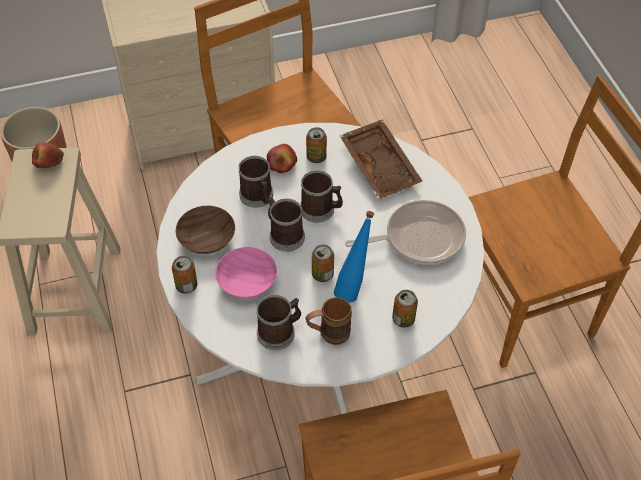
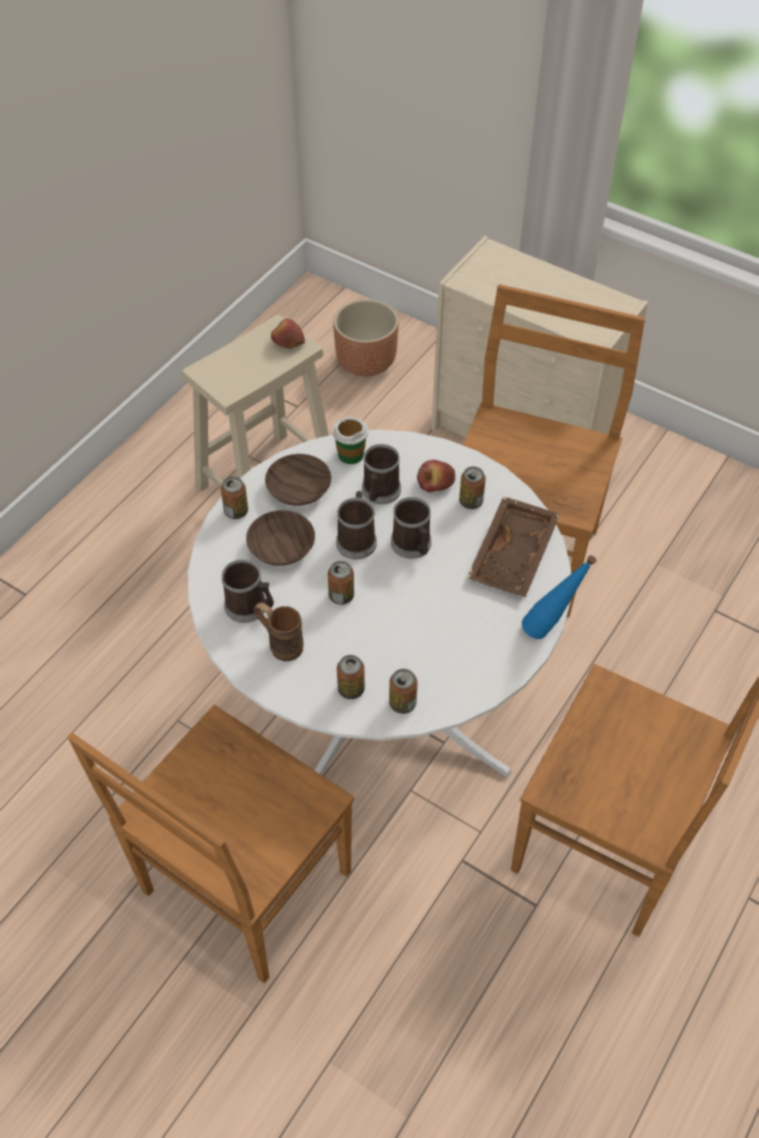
camera: 50 degrees right, 0 degrees up
(208, 190) = (350, 454): none -> cup
(245, 280) = (280, 546): pink bowl -> brown bowl
(353, 287) = (350, 628): blue bottle -> blue bottle (550, 629)
(419, 238) = (458, 641): frying pan -> none
(439, 299) = (402, 703): none -> can

